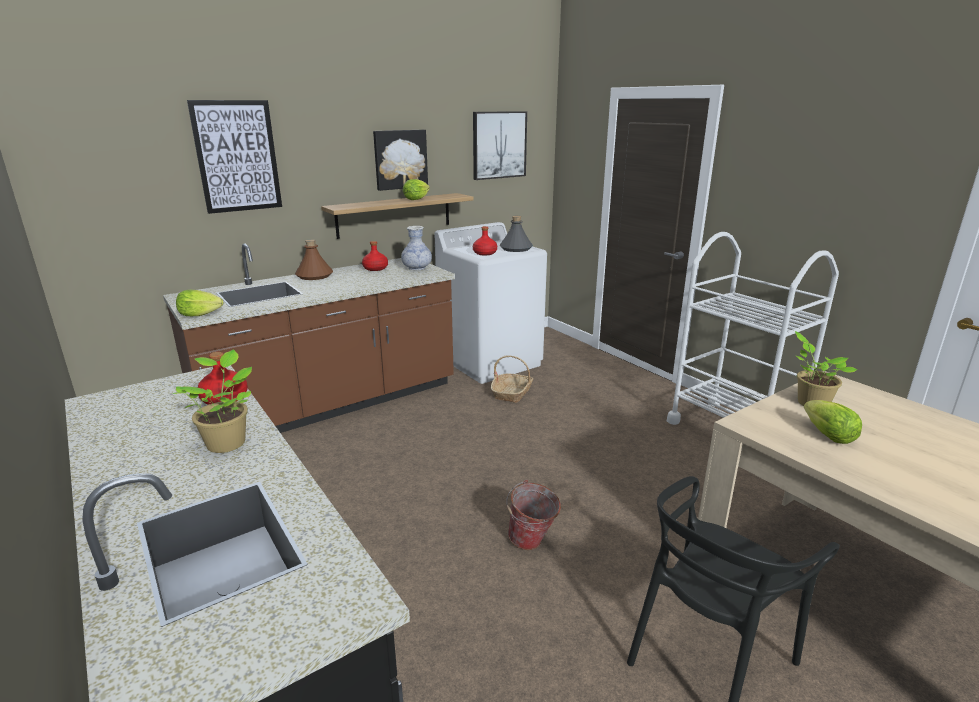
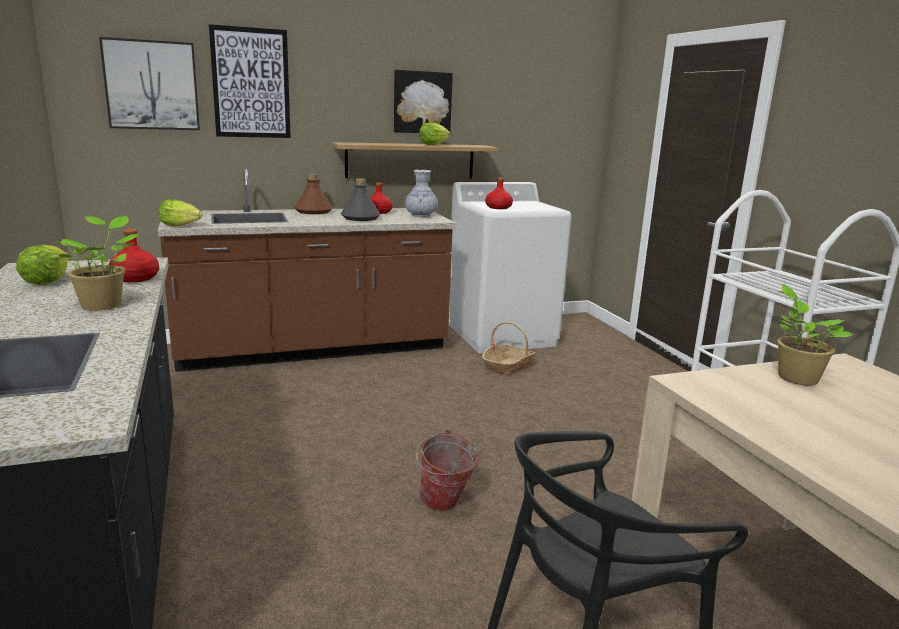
camera: 15 degrees right, 5 degrees down
(499, 145) = (539, 97): picture -> picture (151, 85)
(515, 249) = (536, 207): grey bottle -> grey bottle (360, 218)
(828, 436) = (789, 408): lettuce -> lettuce (46, 281)

